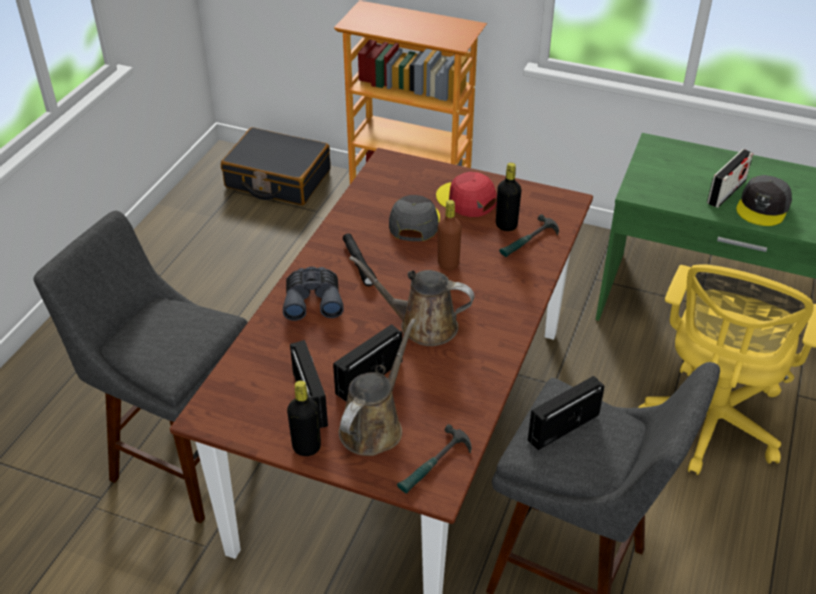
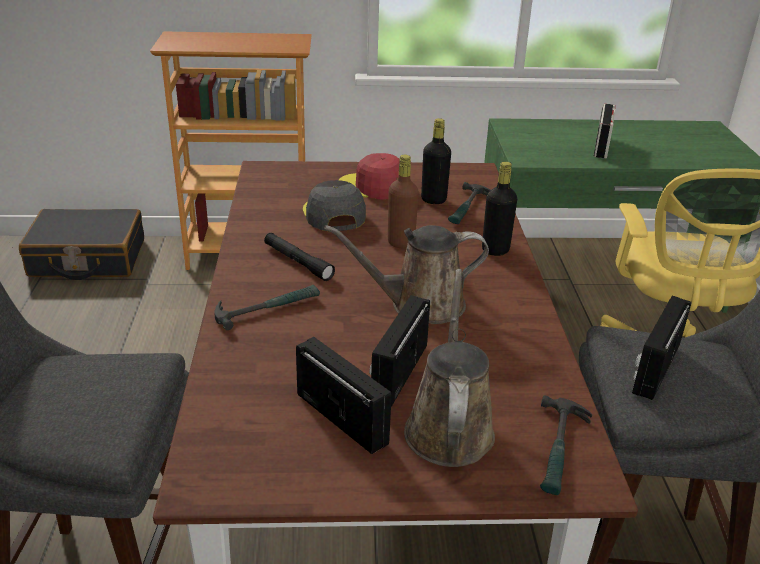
camera: 25 degrees left, 10 degrees down
(306, 447) = (379, 479): black bottle -> black bottle (495, 250)
(313, 300) = (267, 309): grey binoculars -> hammer
(763, 207) = (642, 152): grey cap -> none

